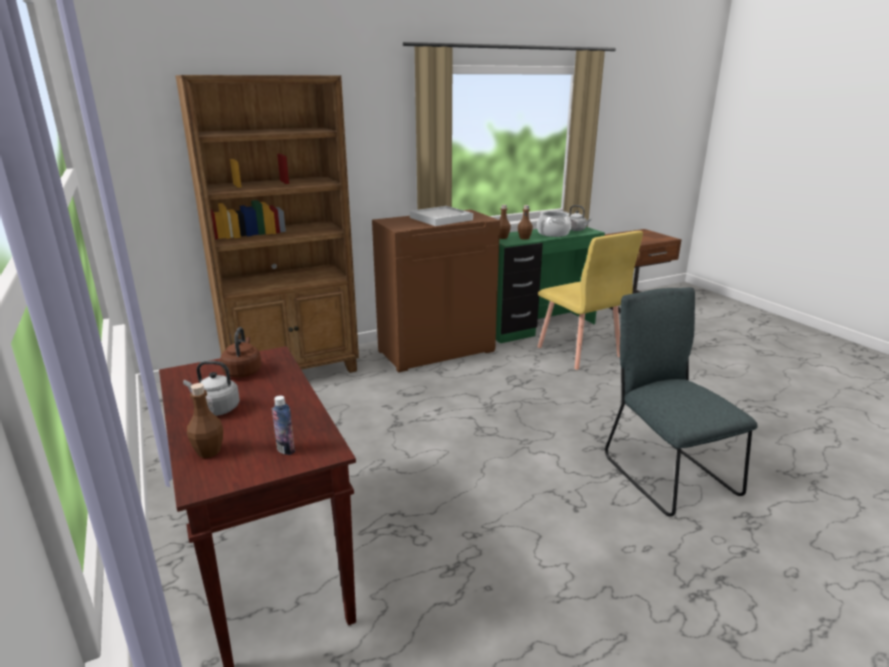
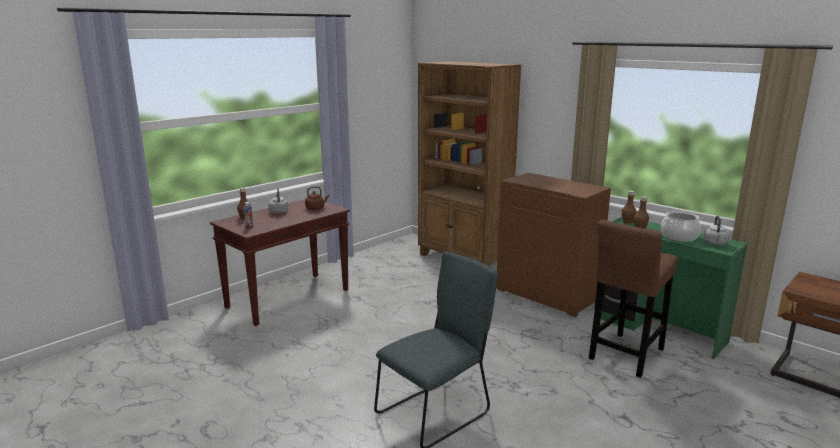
camera: 70 degrees right, 5 degrees down
(441, 219) = (558, 184): white tray -> none
(578, 352) = (625, 356): yellow chair -> brown stool

